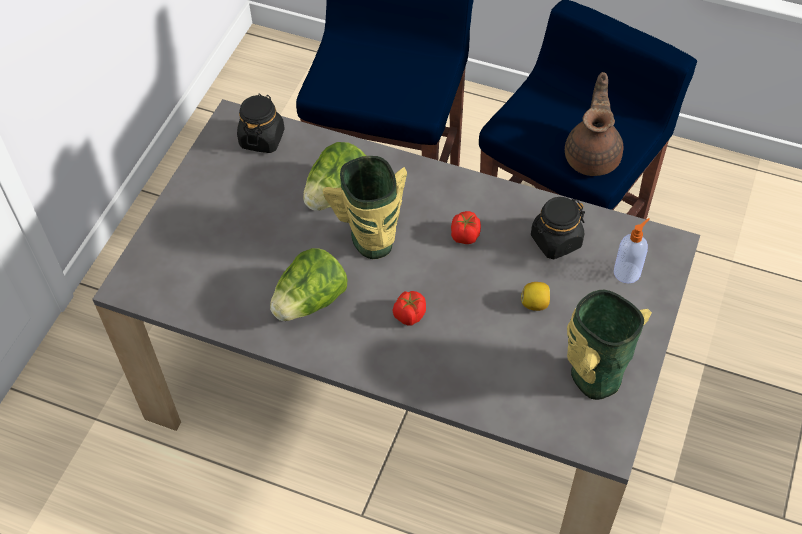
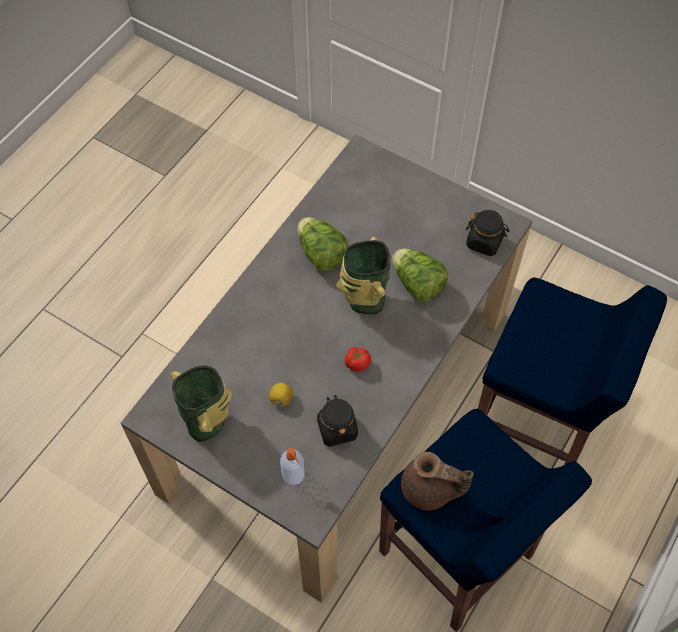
camera: 100 degrees right, 5 degrees up
(409, 315) = (293, 313): tomato -> none

